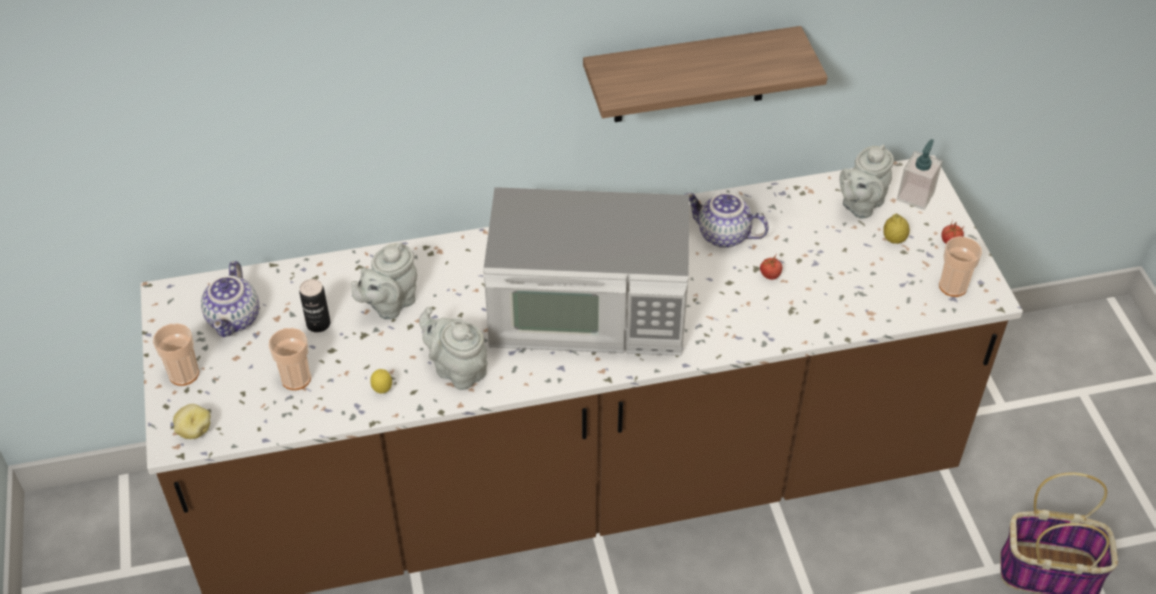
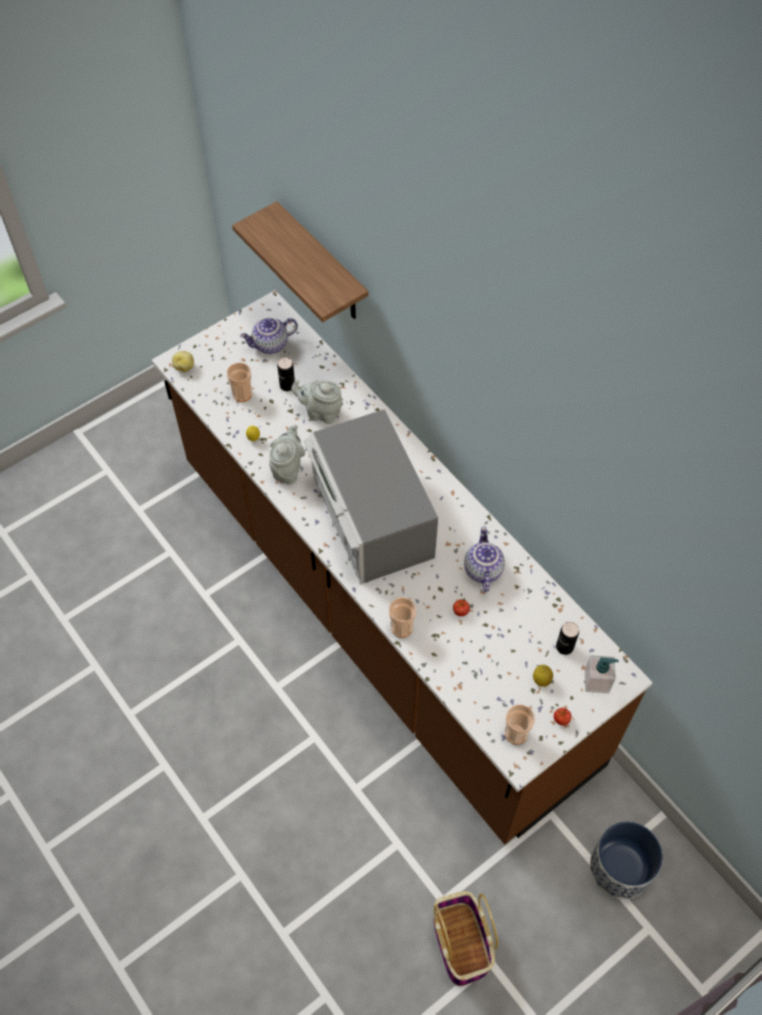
camera: 65 degrees right, 10 degrees up
(184, 374) = (220, 342): cup -> cup (401, 627)
(690, 75) = (527, 468): shelf -> shelf (323, 266)
(860, 205) = (564, 647): grey teapot -> can
(1008, 387) = (620, 868): none -> planter

